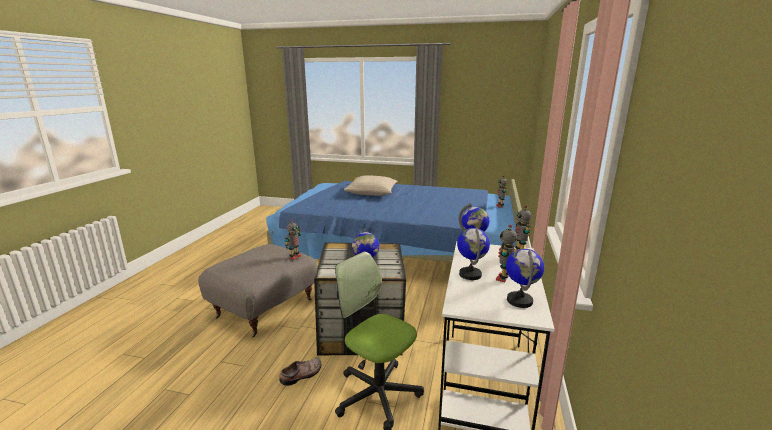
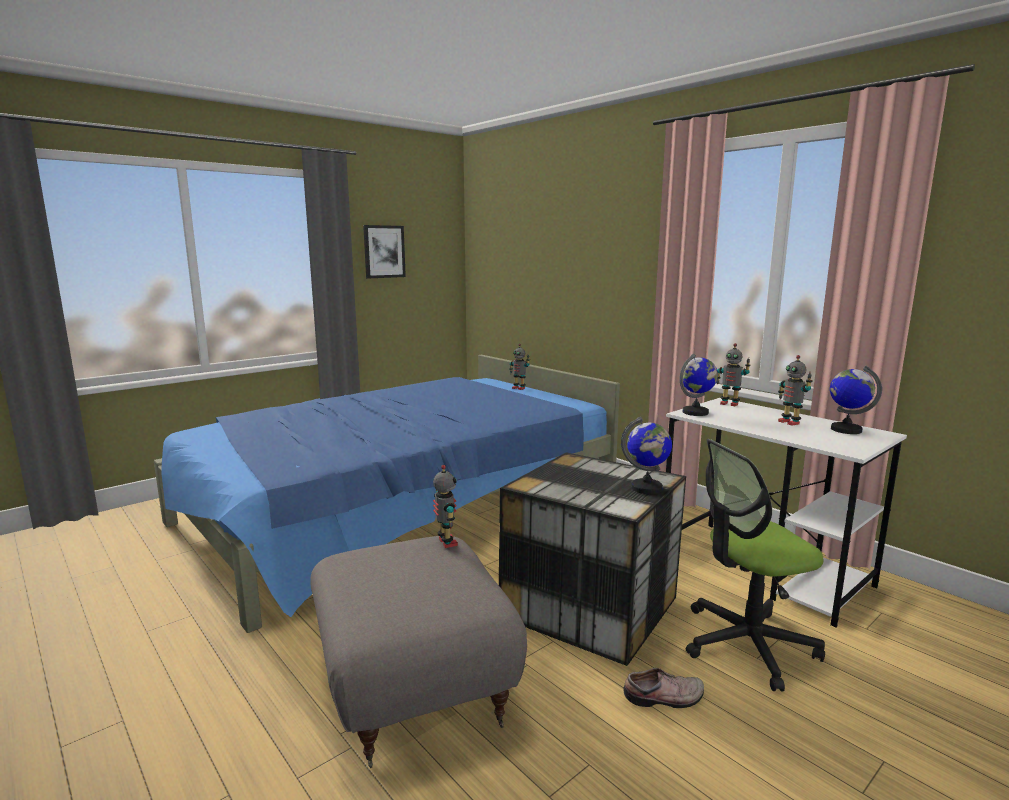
camera: 55 degrees left, 5 degrees down
(302, 375) = (665, 698): shoe -> shoe turned 90 degrees clockwise
(372, 192) = (329, 416): beige pillow -> none
(468, 103) = (384, 251): none -> picture
(470, 274) = (771, 429): globe -> none

